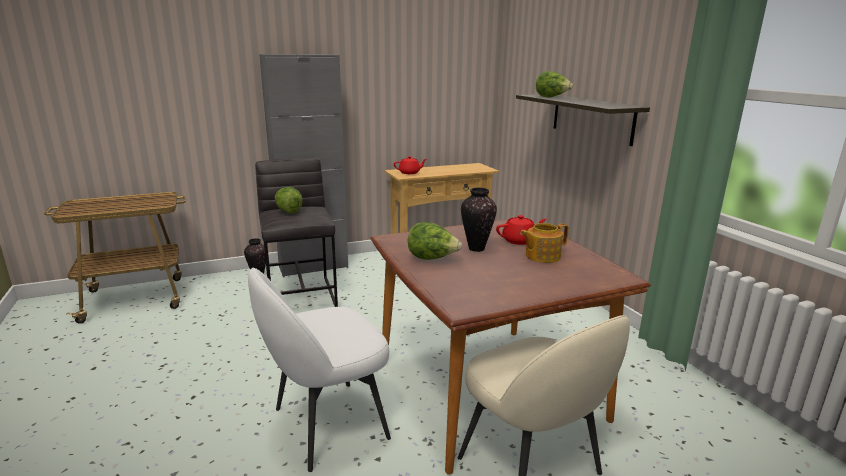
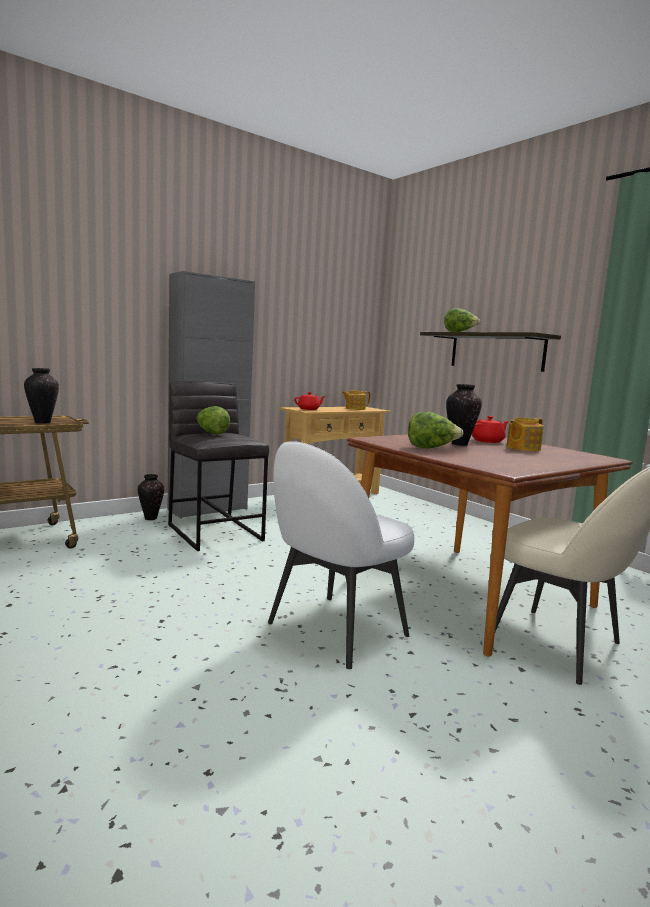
camera: 15 degrees left, 10 degrees down
(143, 204) = (42, 422): none -> vase
(461, 169) = (354, 408): none -> teapot

